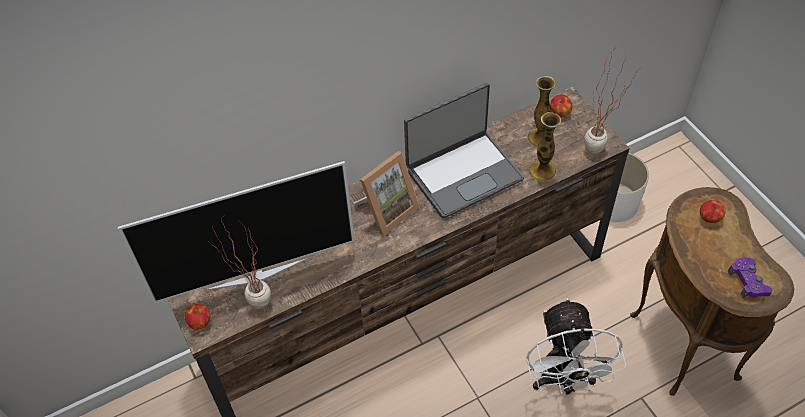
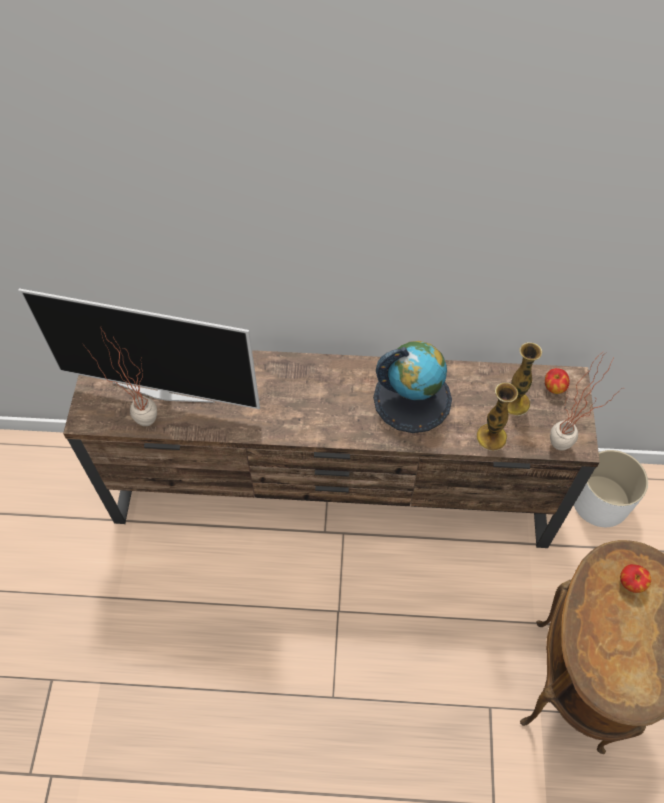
camera: 30 degrees right, 5 degrees up
(200, 322) = (88, 409): apple -> none
(387, 210) = (316, 395): picture frame -> none
(463, 173) = (412, 398): laptop -> globe
(563, 380) = (427, 644): white fan -> none
(748, 281) = (621, 674): purple game controller -> none

